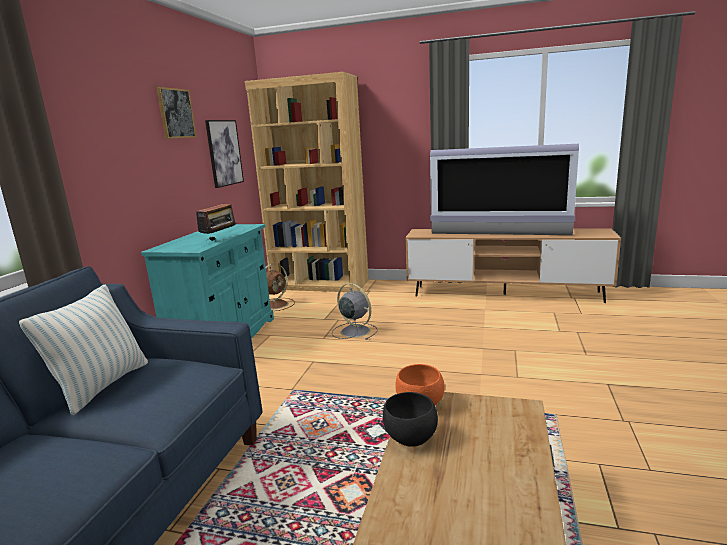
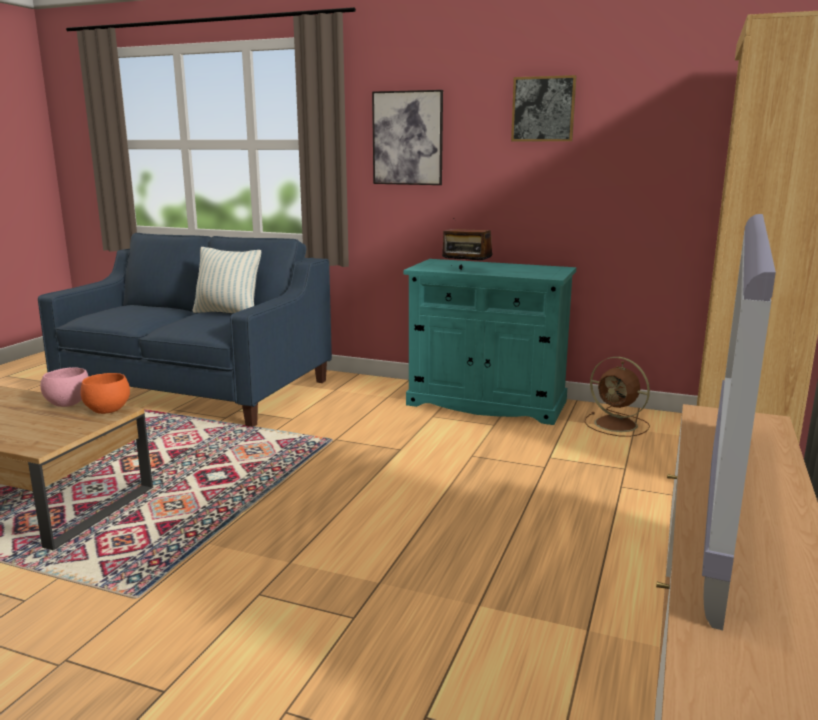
camera: 95 degrees right, 0 degrees up
(224, 153) = (646, 168): picture -> picture (407, 138)
(354, 331) = (492, 477): grey fan -> none
(411, 439) = (67, 403): black bowl -> pink bowl

